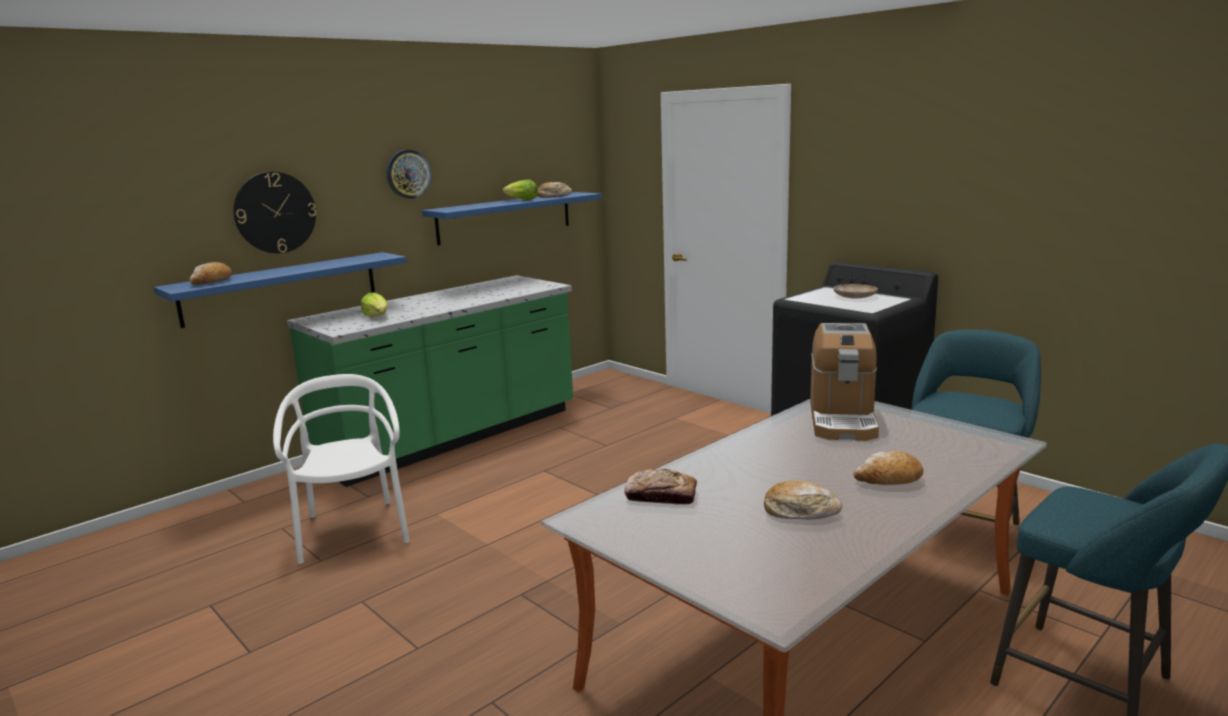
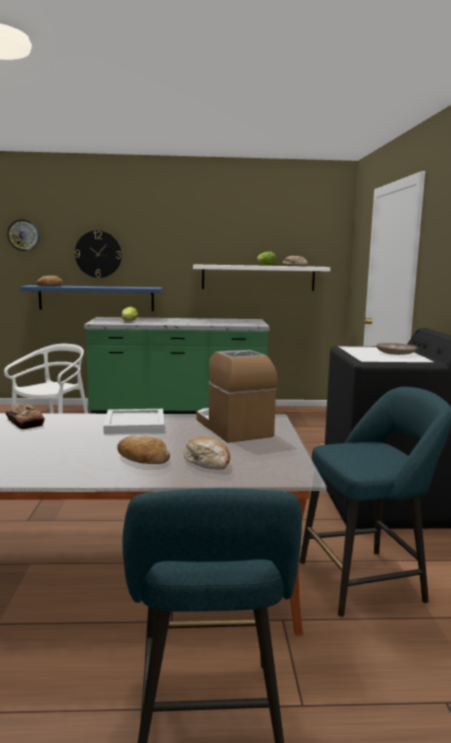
camera: 40 degrees right, 5 degrees down
(408, 174) = (186, 240): wall clock -> wall clock (23, 235)
(505, 217) = (258, 277): blue shelf -> white shelf
(763, 450) = (136, 424): none -> white tray
(800, 511) = (48, 451): bread -> bread (207, 462)
(842, 420) = (233, 428): coffee machine -> coffee machine turned 105 degrees clockwise

